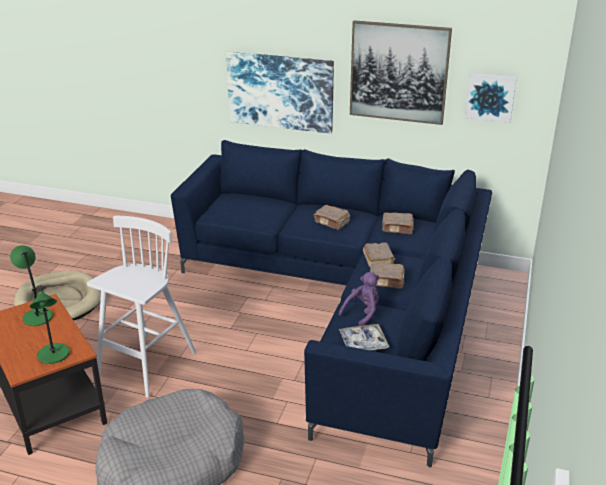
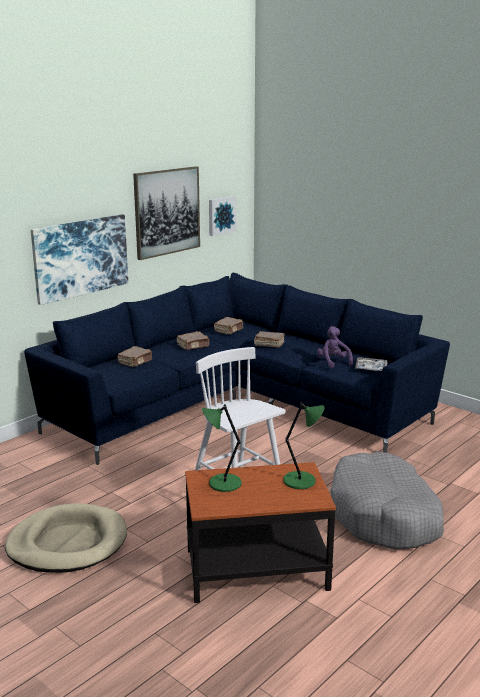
camera: 65 degrees left, 10 degrees down
(387, 281) = (299, 347): brown book -> brown book (135, 362)

